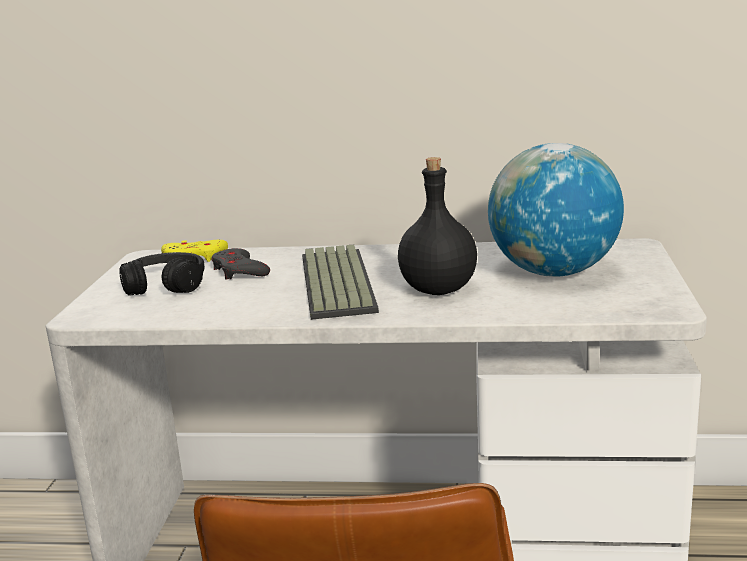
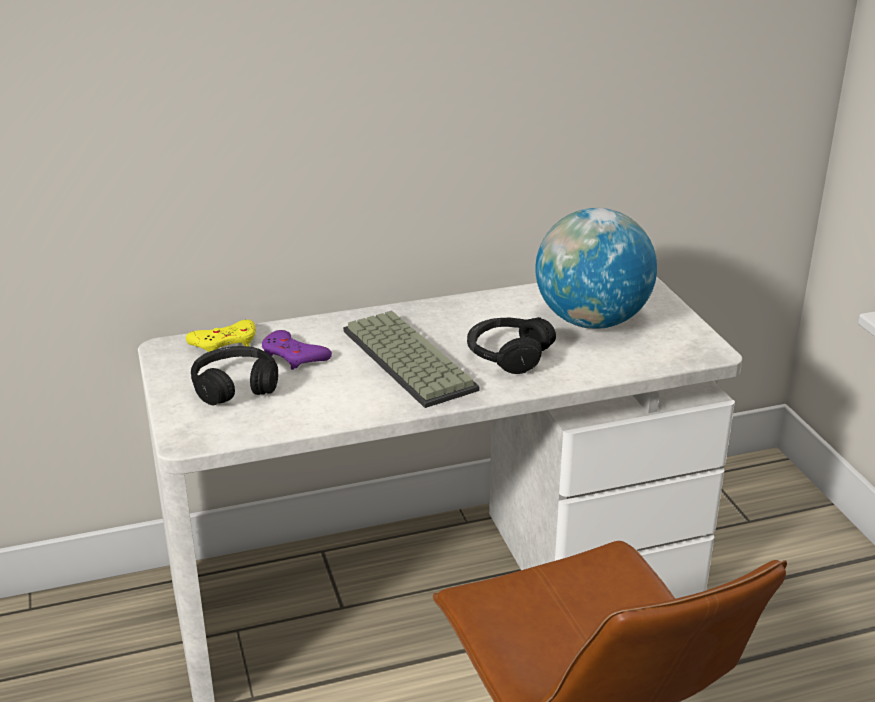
camera: 25 degrees left, 10 degrees up
(239, 271) = (294, 356): grey game controller -> purple game controller
(438, 289) = (508, 355): black bottle -> black headphones

